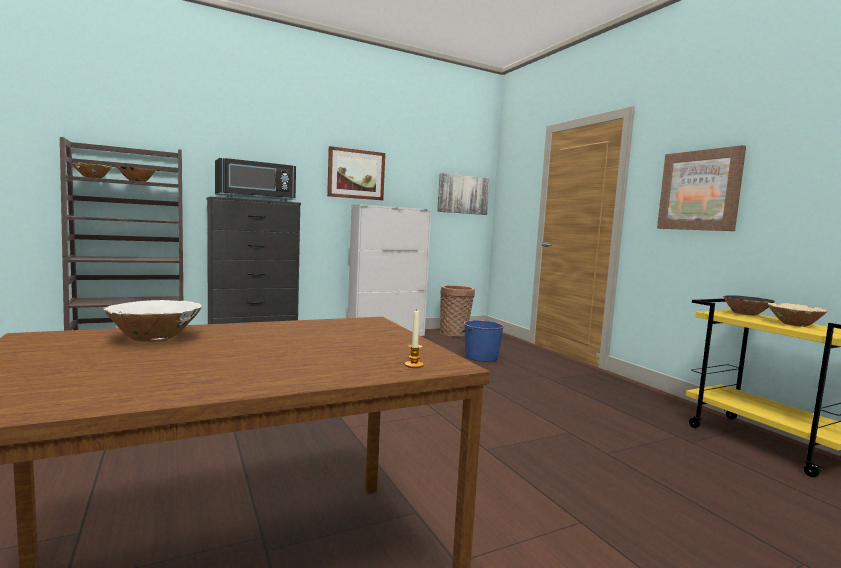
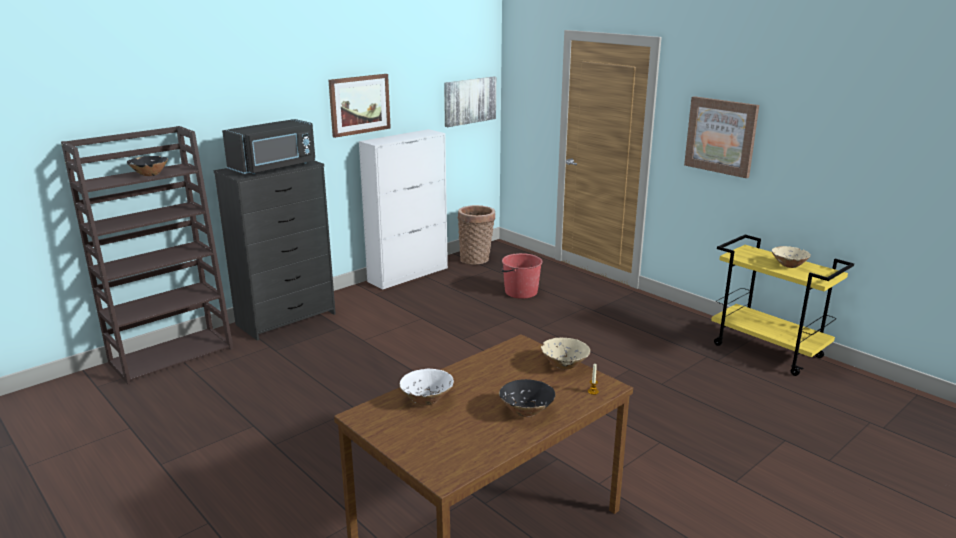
camera: 15 degrees left, 15 degrees up
(92, 178) = (103, 181): beige bowl -> beige bowl (564, 365)
(480, 357) = (520, 292): blue bucket -> red bucket
(746, 314) = (756, 253): black bowl -> black bowl (526, 411)

